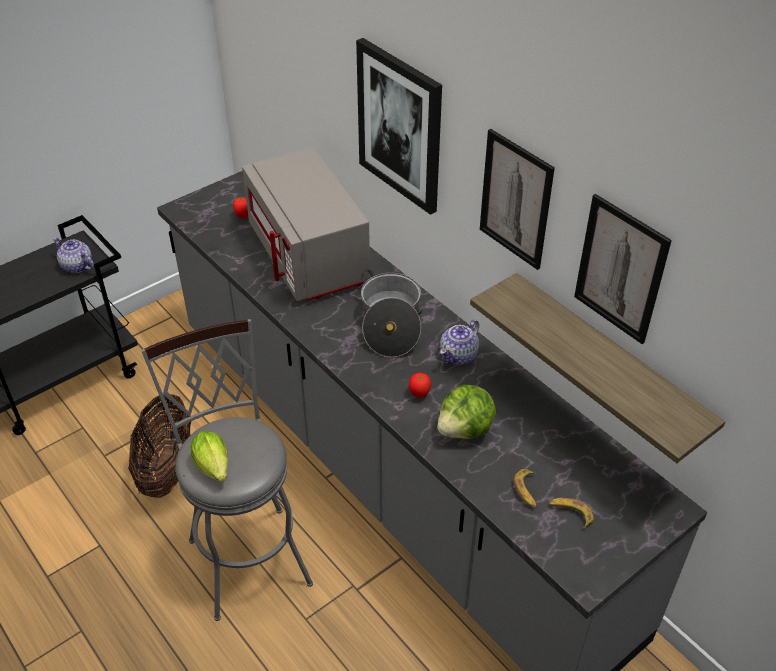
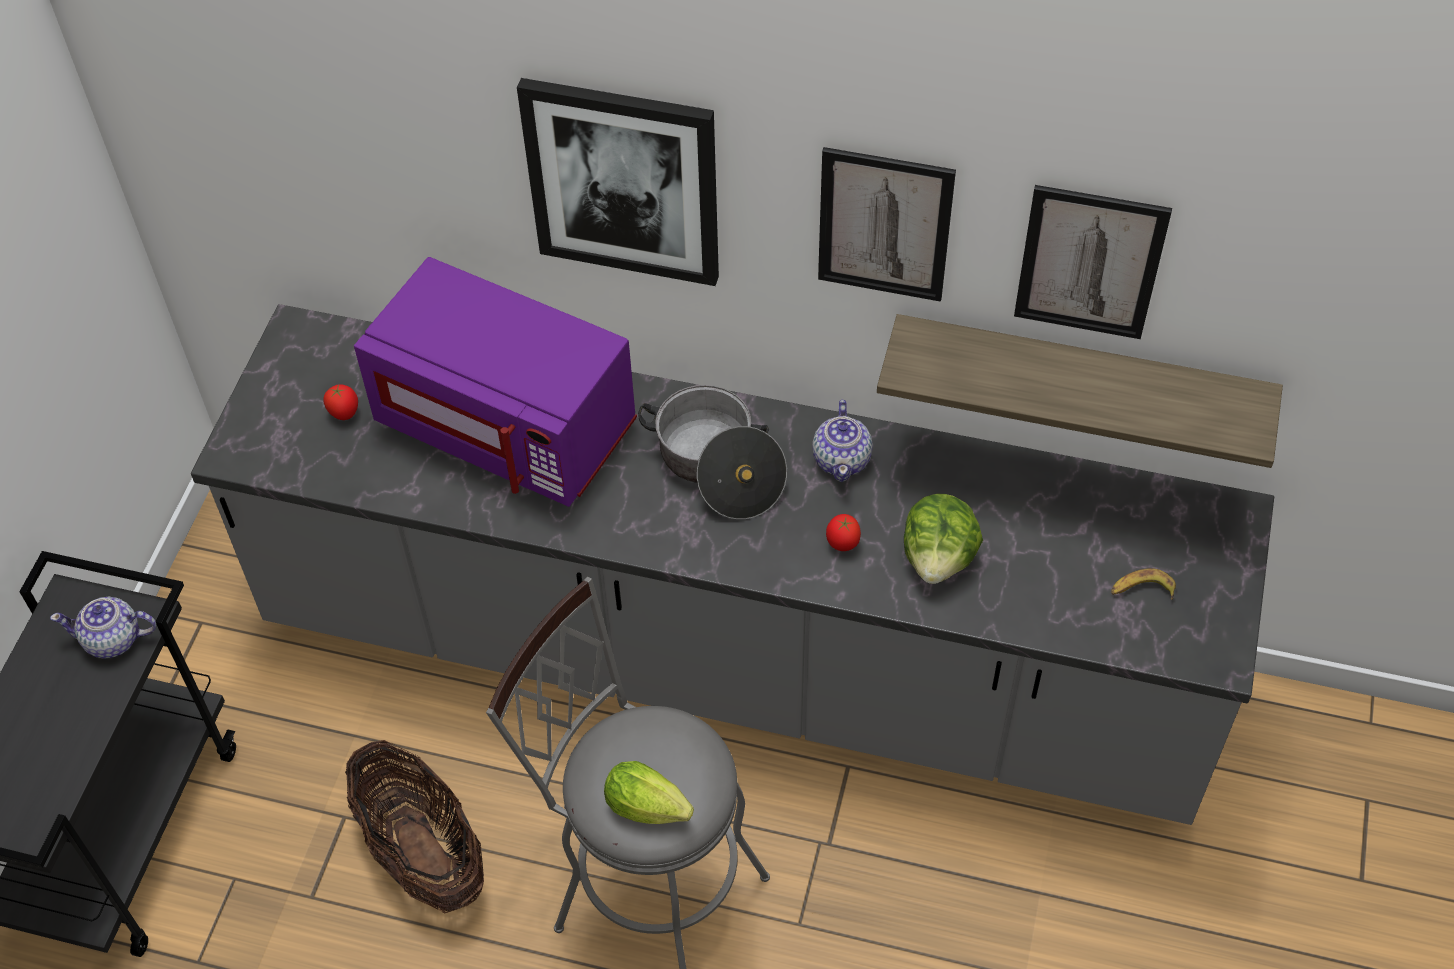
camera: 35 degrees left, 10 degrees up
(309, 256) = (508, 425): grey microwave -> purple microwave
(527, 491) = (1073, 593): banana -> none

